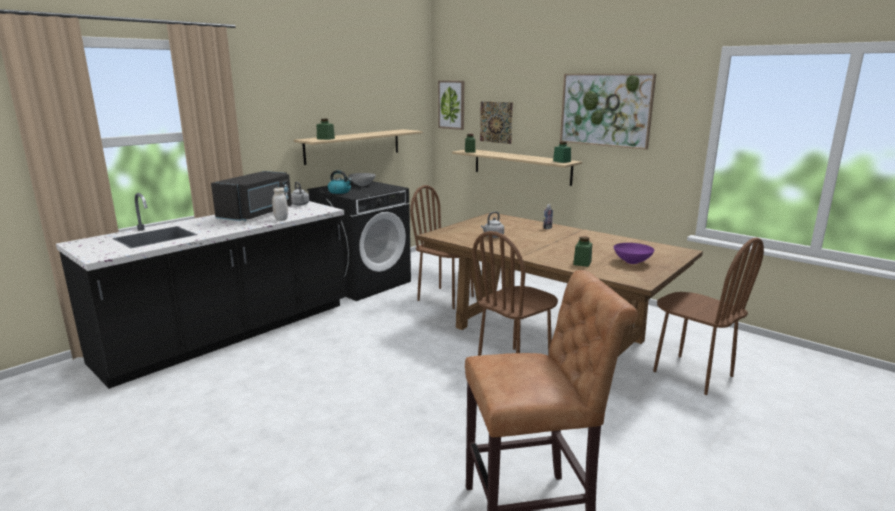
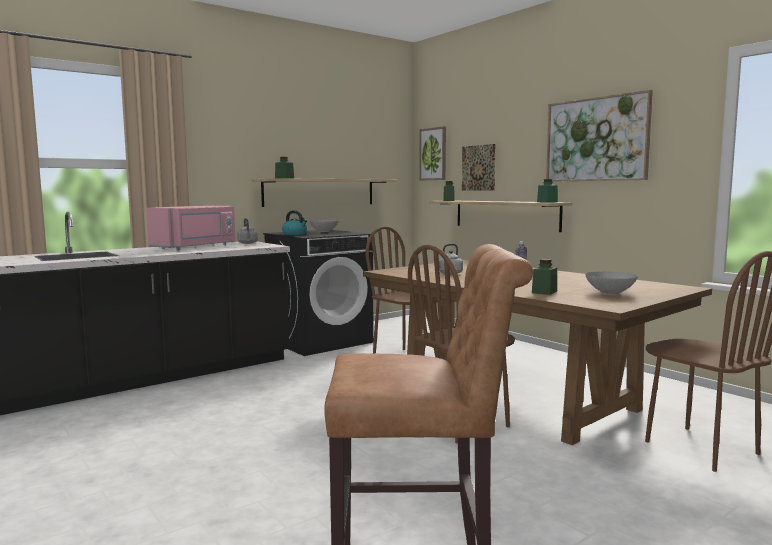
camera: 10 degrees right, 10 degrees down
(257, 214) = (196, 247): black microwave -> pink microwave
(281, 219) = (216, 249): white jar -> none
(631, 262) = (609, 293): purple bowl -> grey bowl

